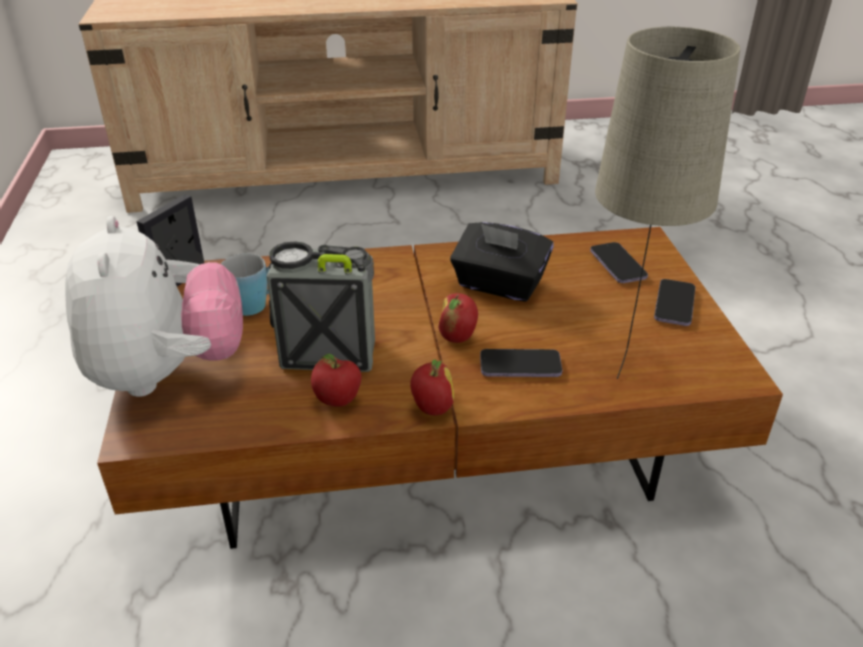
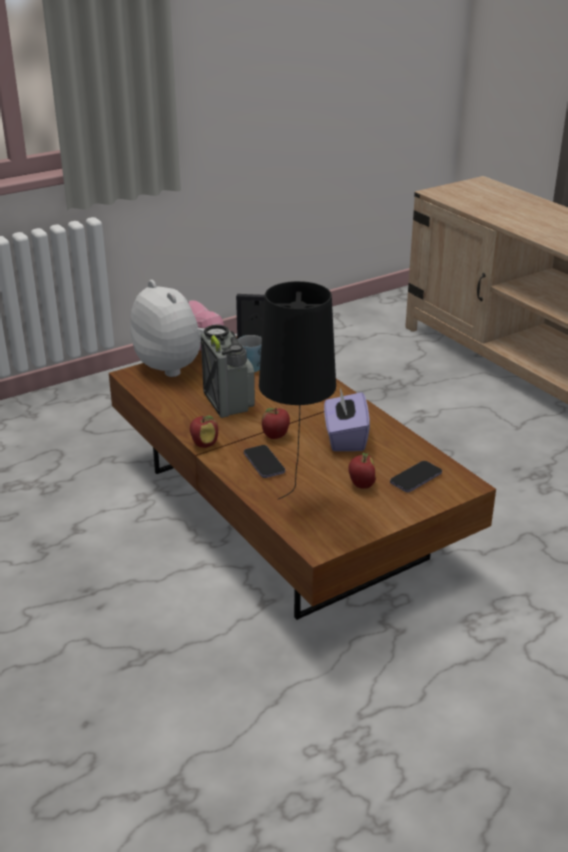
camera: 65 degrees right, 5 degrees down
(168, 373) = (178, 366): plush toy -> plush toy turned 90 degrees counterclockwise
(337, 401) = (190, 416): apple -> apple (361, 485)
(499, 285) = (345, 438): black tissue box -> purple tissue box
(624, 363) = (297, 499): beige table lamp -> black table lamp
(674, 304) = (384, 509): phone -> none

